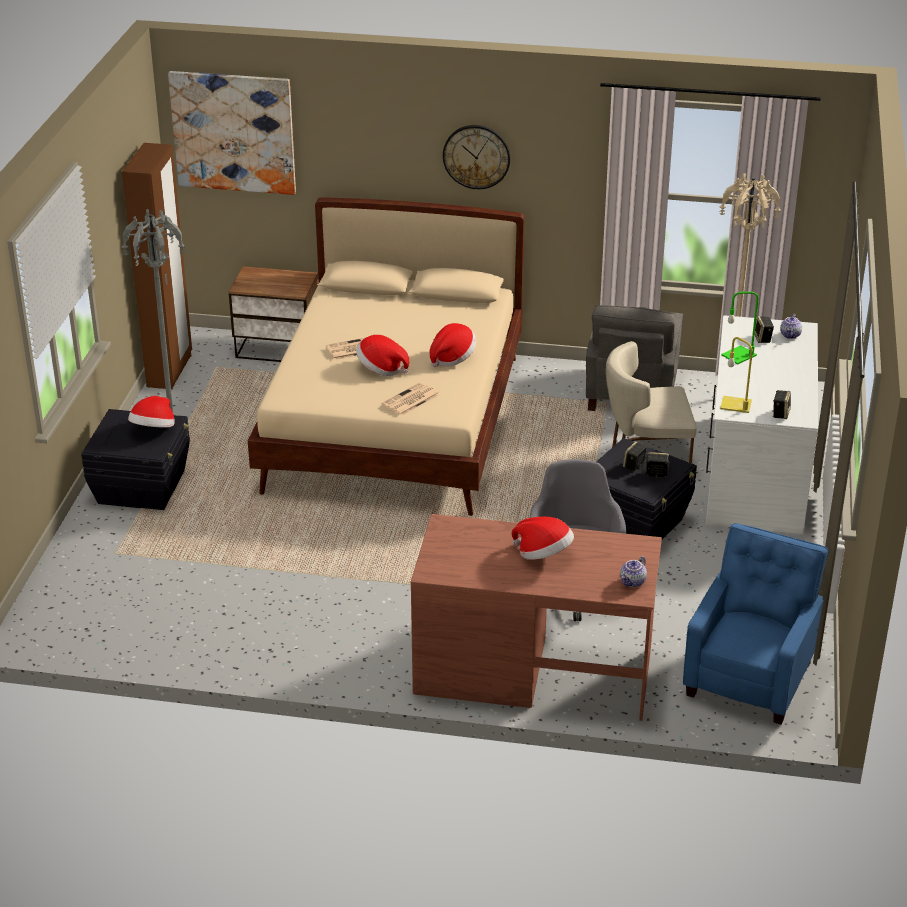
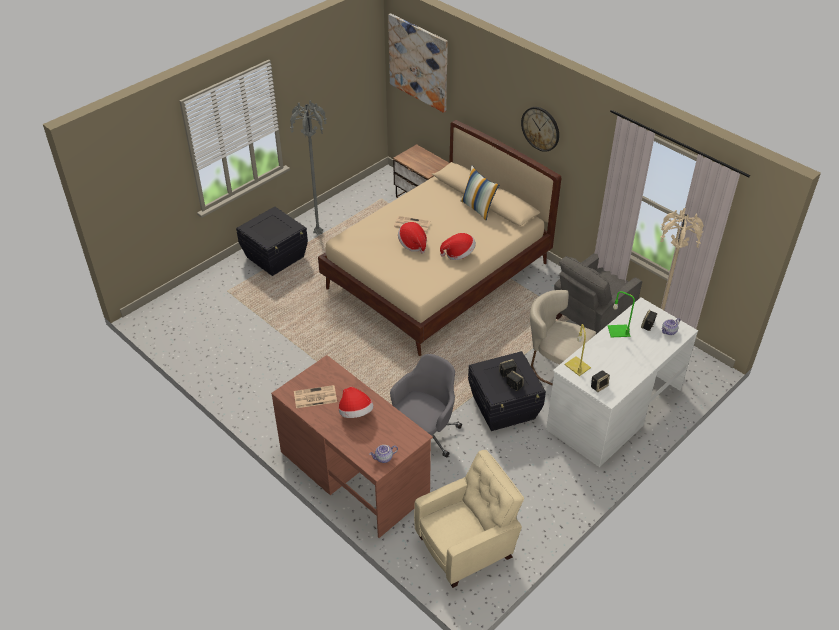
camera: 35 degrees right, 10 degrees up
(154, 430) = (282, 229): hat -> none
(170, 371) = (355, 191): brown wardrobe -> none
(410, 400) = (406, 272): newspaper -> newspaper (314, 397)
(417, 303) = (478, 208): none -> pillow
(750, 677) = (467, 546): blue armchair -> beige armchair

